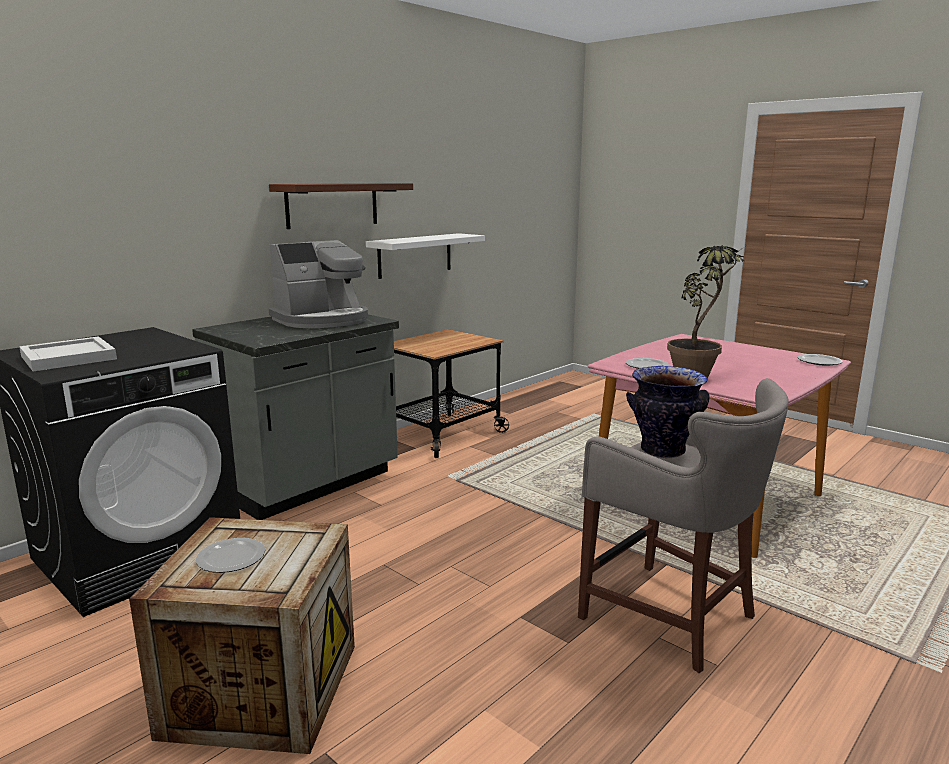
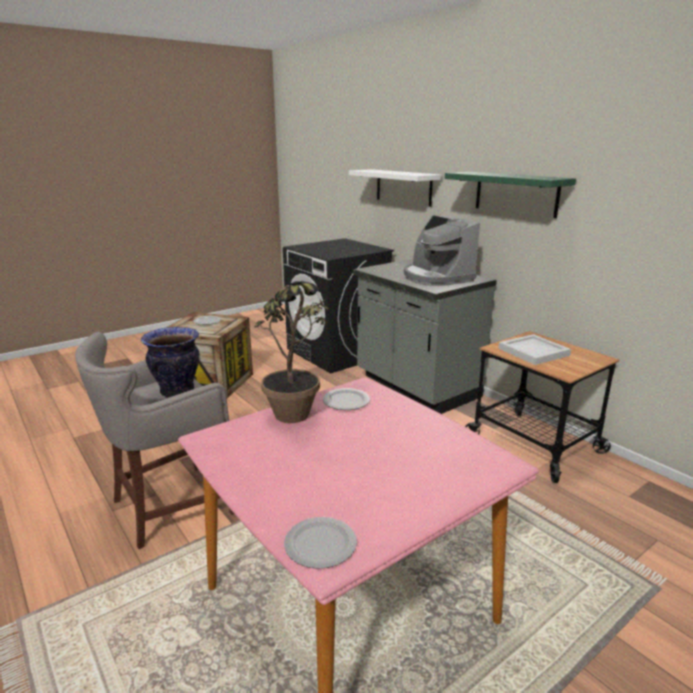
camera: 100 degrees right, 5 degrees up
(67, 357) = (325, 245): white tray -> white tray (533, 351)
(332, 205) = (516, 194): brown shelf -> green shelf
(415, 255) = (599, 262): white shelf -> white shelf (403, 187)

